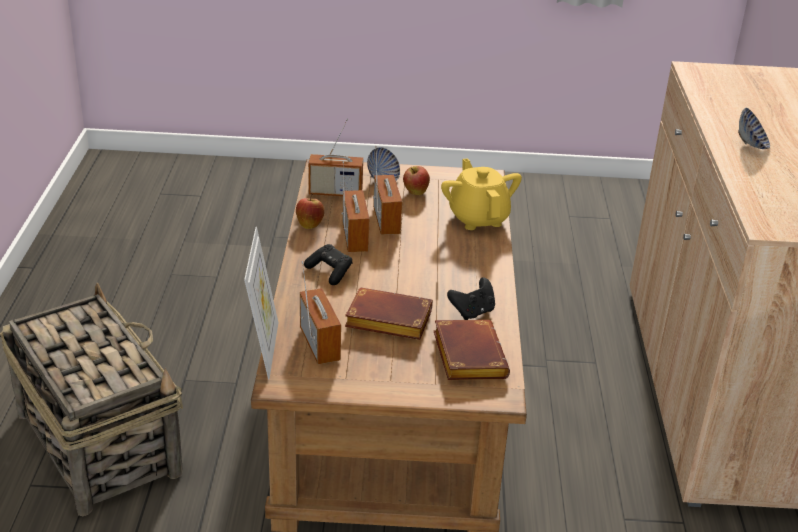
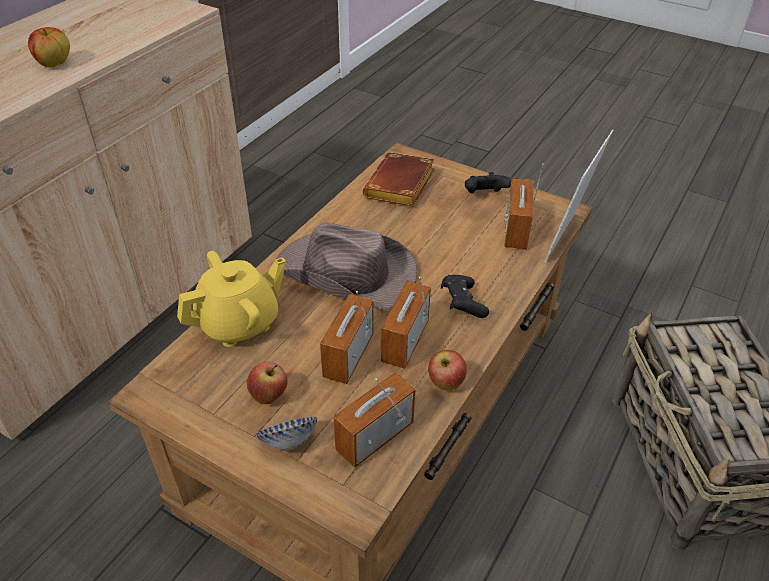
camera: 150 degrees left, 10 degrees up
(335, 192) = (375, 437): radio -> radio turned 75 degrees counterclockwise
(386, 321) = (444, 233): brown book -> none
(438, 266) = (347, 274): none -> brown hat
(472, 312) = (360, 218): black game controller -> black game controller (484, 195)
(478, 218) = (239, 323): yellow teapot -> yellow teapot turned 135 degrees counterclockwise
(751, 145) = (54, 63): bowl -> apple

